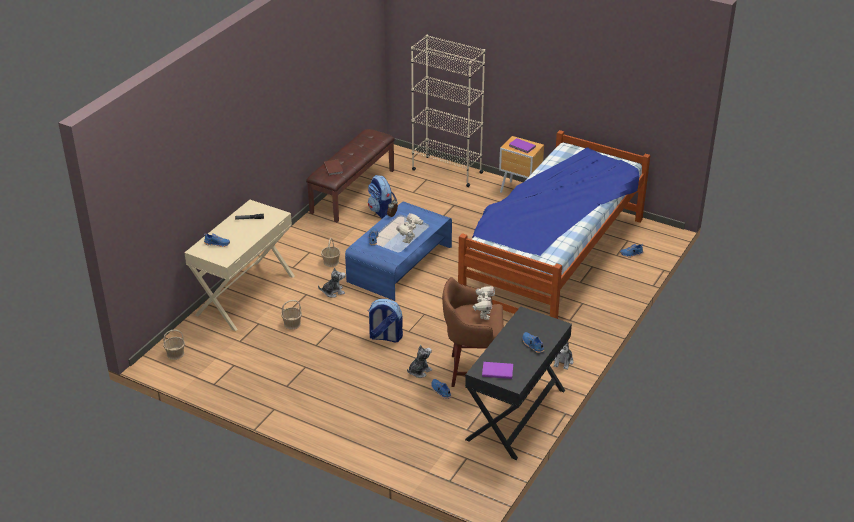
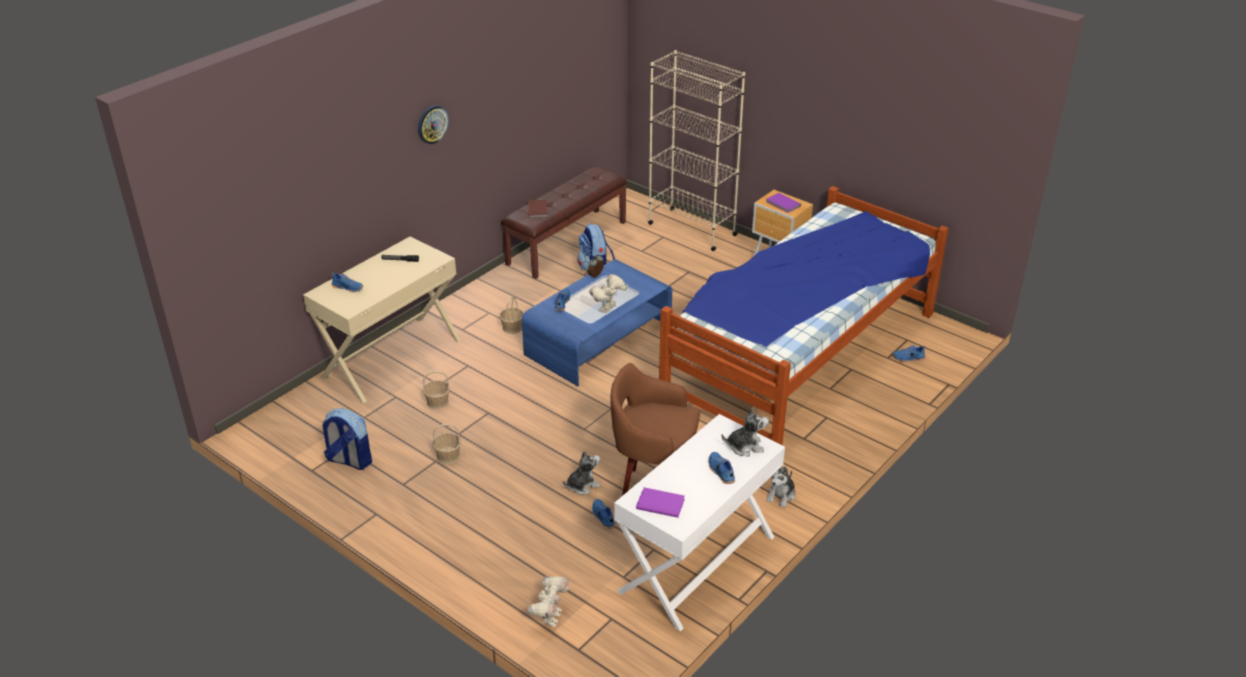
camera: 10 degrees right, 0 degrees up
(175, 354) = (278, 424): basket -> basket (448, 456)
(262, 112) = (432, 124): none -> wall clock
(333, 292) = (503, 366): plush toy -> plush toy (745, 446)
(385, 337) = (551, 433): backpack -> backpack (349, 460)
(483, 315) = (669, 420): toy robot -> toy robot (550, 617)
(516, 415) = (698, 564): black desk -> white desk

